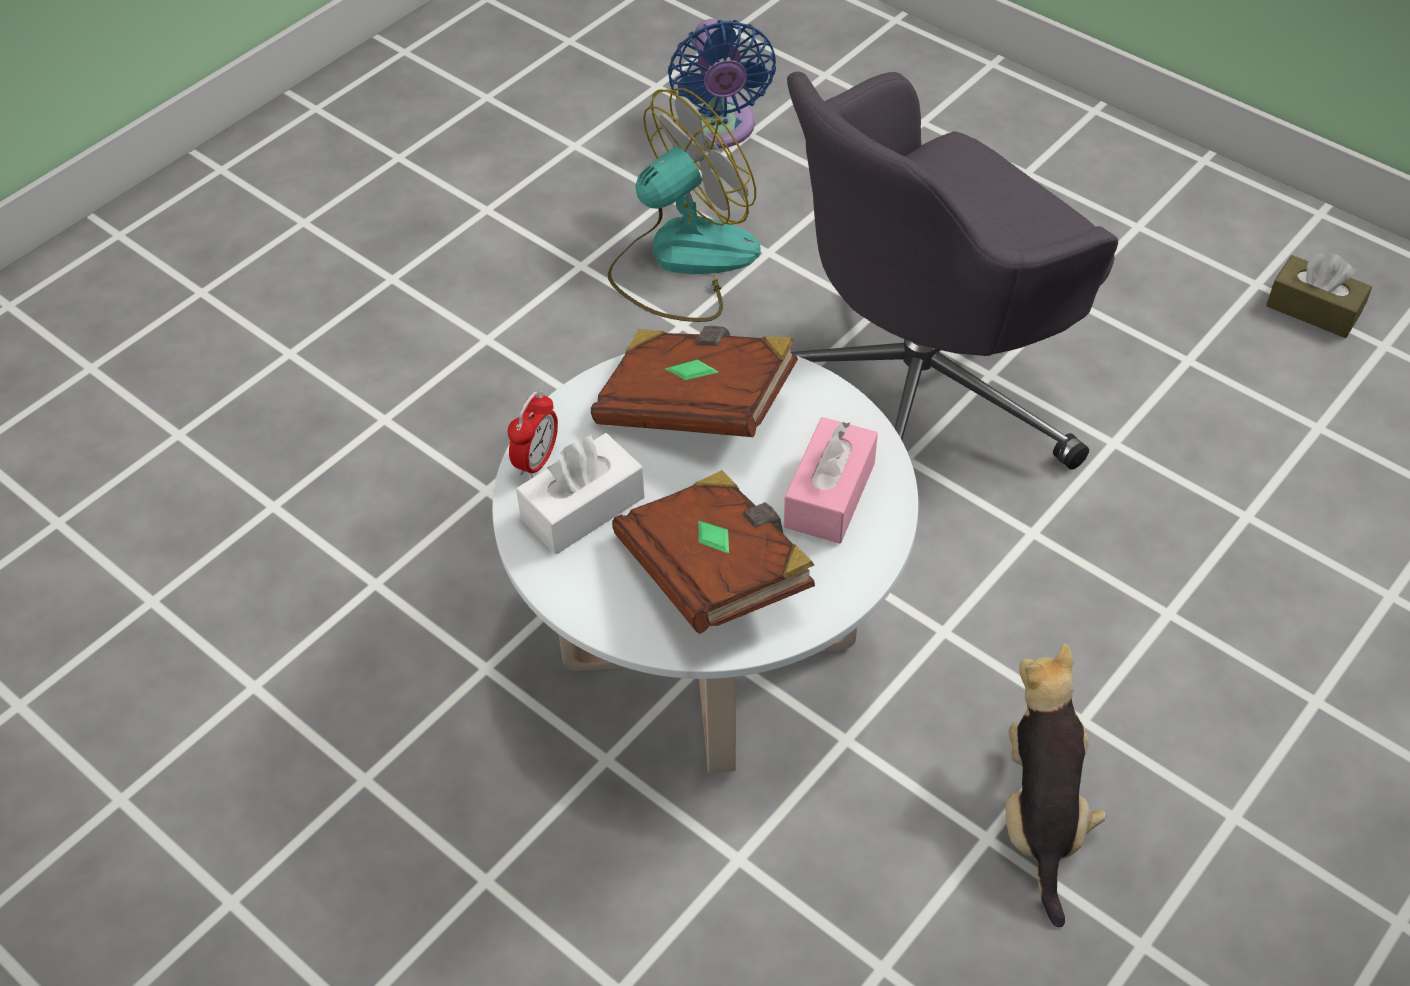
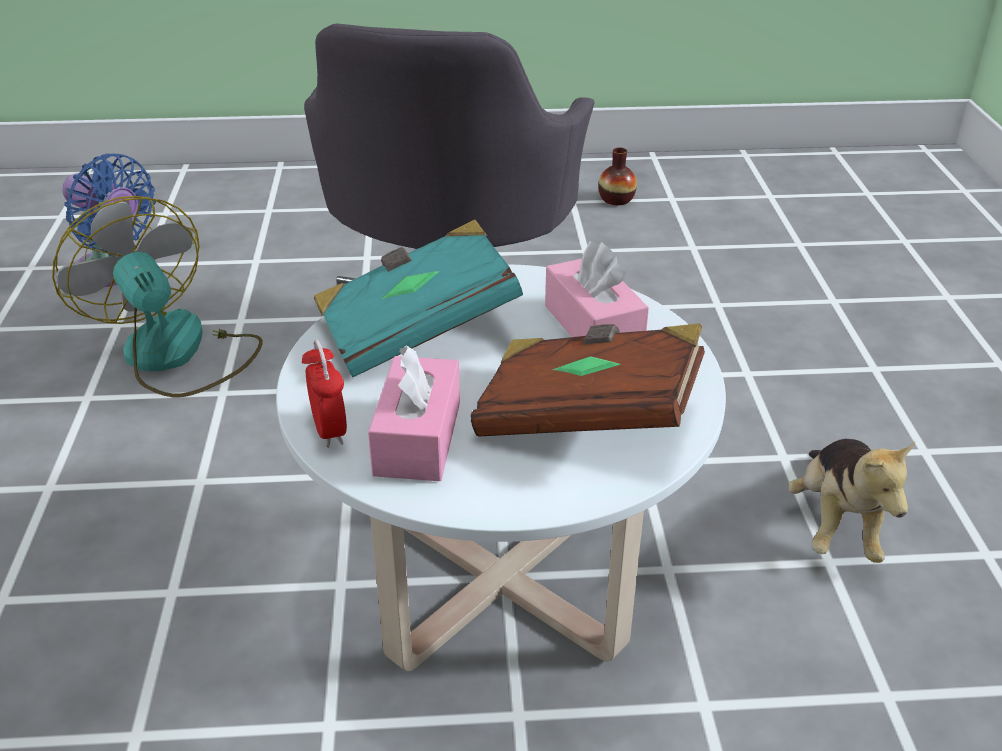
camera: 45 degrees left, 15 degrees down
(583, 508) = (418, 438): white tissue box -> pink tissue box
(682, 260) = (175, 355): fan -> fan turned 45 degrees counterclockwise
(695, 407) = (417, 330): brown book -> turquoise book
(1041, 814) = (836, 524): plush toy -> plush toy turned 135 degrees counterclockwise
(1313, 309) = (616, 199): brown tissue box -> vase

